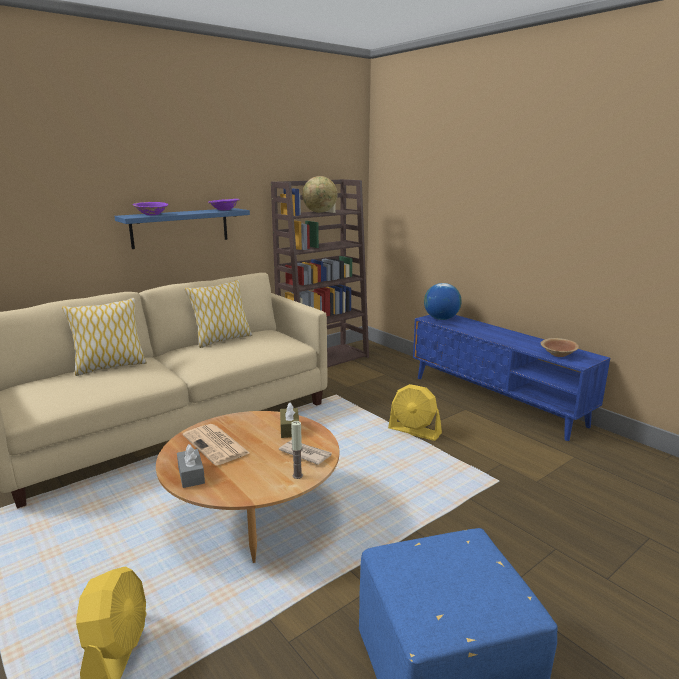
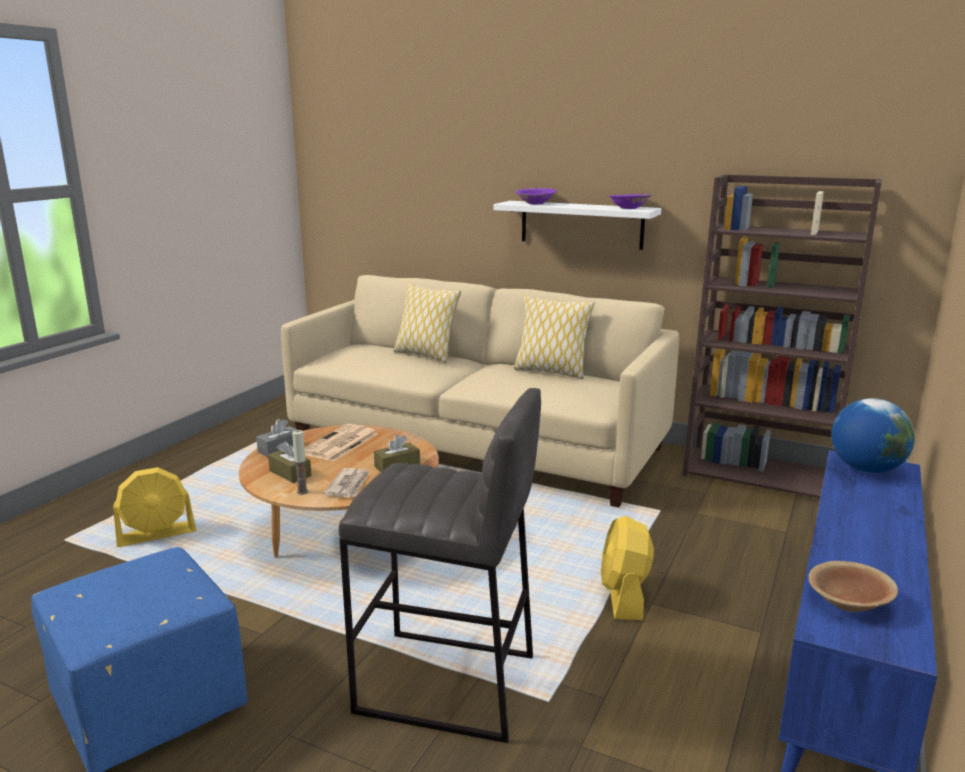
camera: 65 degrees right, 0 degrees up
(180, 227) = (581, 224): blue shelf -> white shelf
(253, 476) = (290, 473): none -> brown tissue box
(320, 212) = (795, 231): globe -> none
(472, 511) = (447, 685): none -> grey stool

